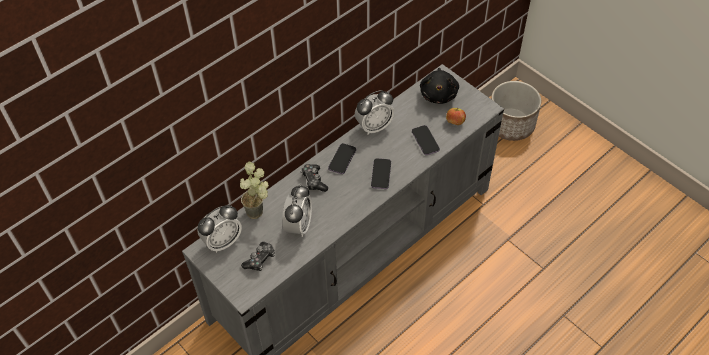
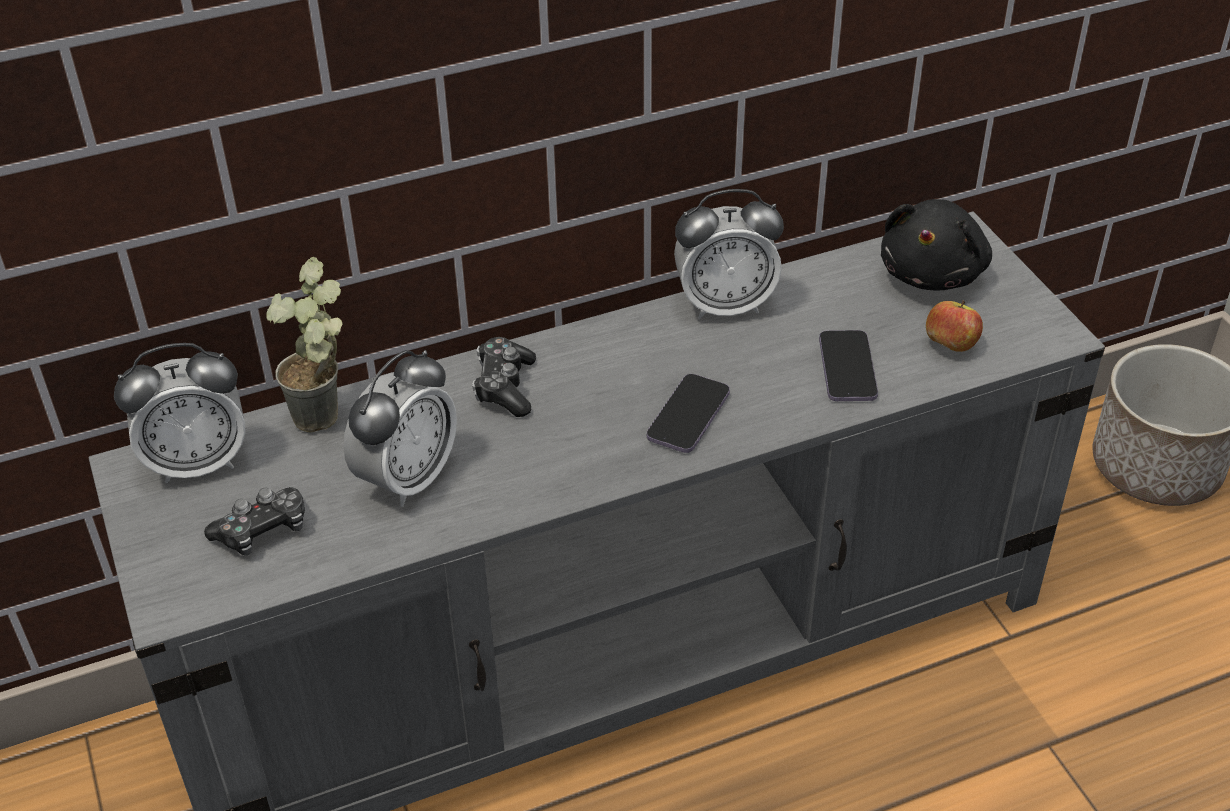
camera: 20 degrees right, 10 degrees down
(342, 159) = (604, 357): phone -> none

